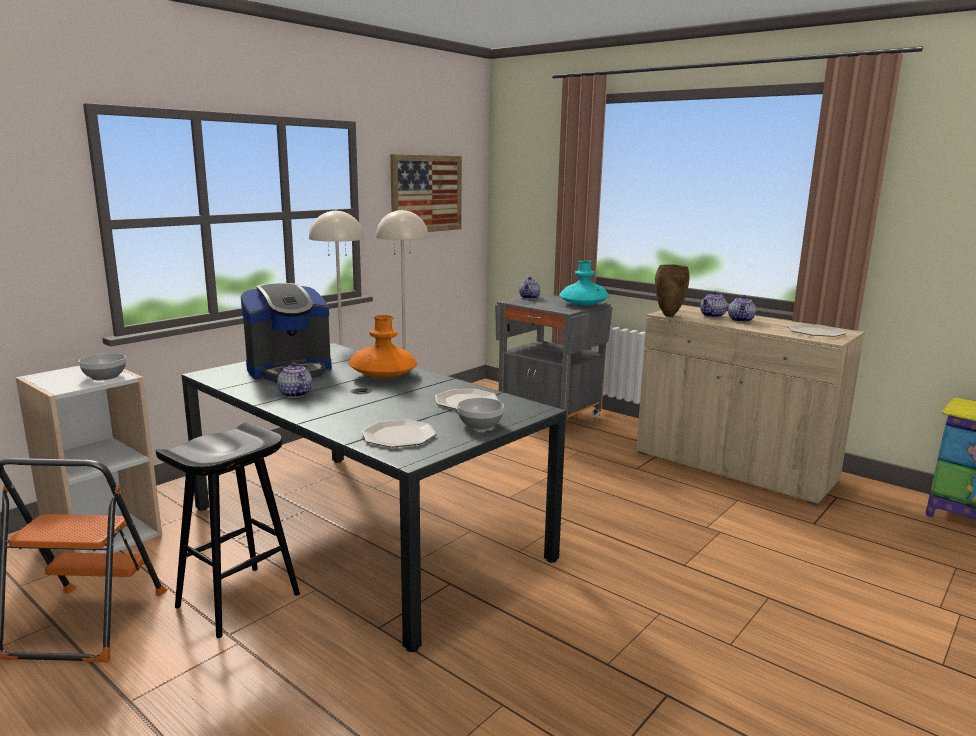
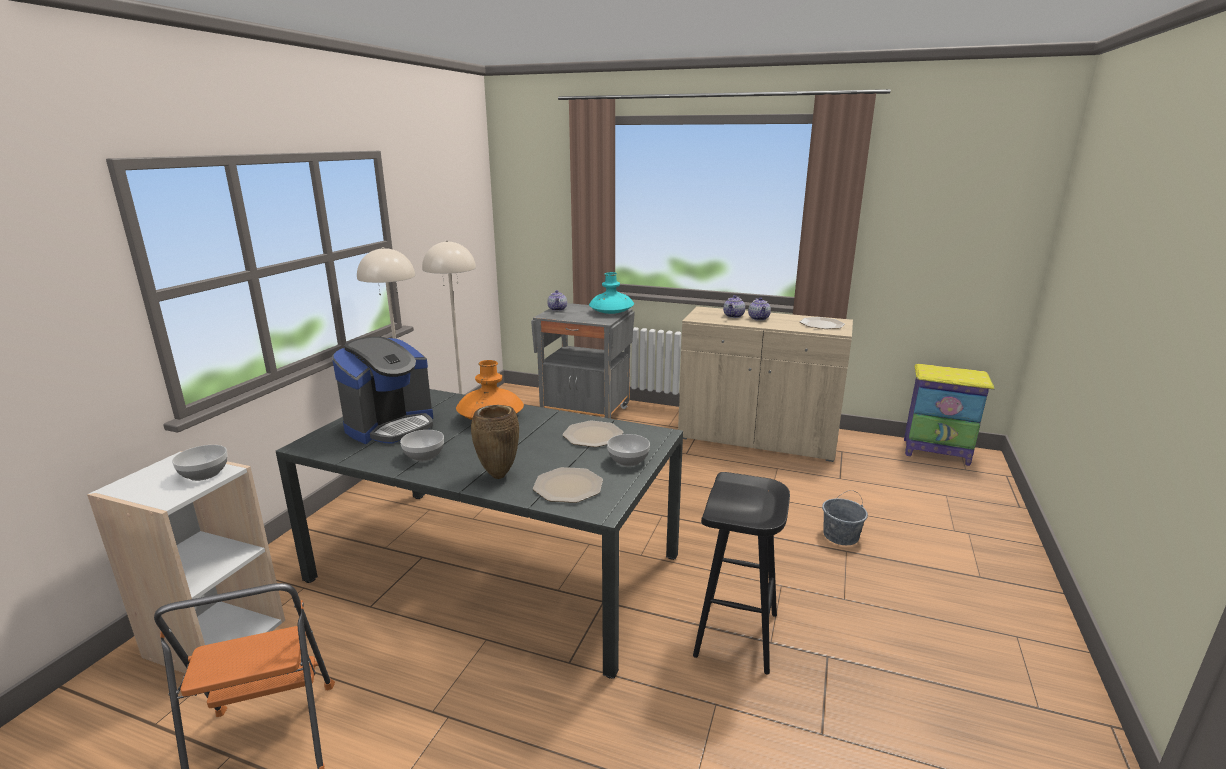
camera: 20 degrees left, 5 degrees up
(237, 601) = (418, 673): black stool -> black stool (737, 635)
(294, 394) = (424, 456): teapot -> bowl
(426, 194) = (445, 216): picture -> none
(668, 315) = (700, 320): brown vase -> brown vase (498, 475)
(772, 581) = (841, 536): none -> grey bucket

